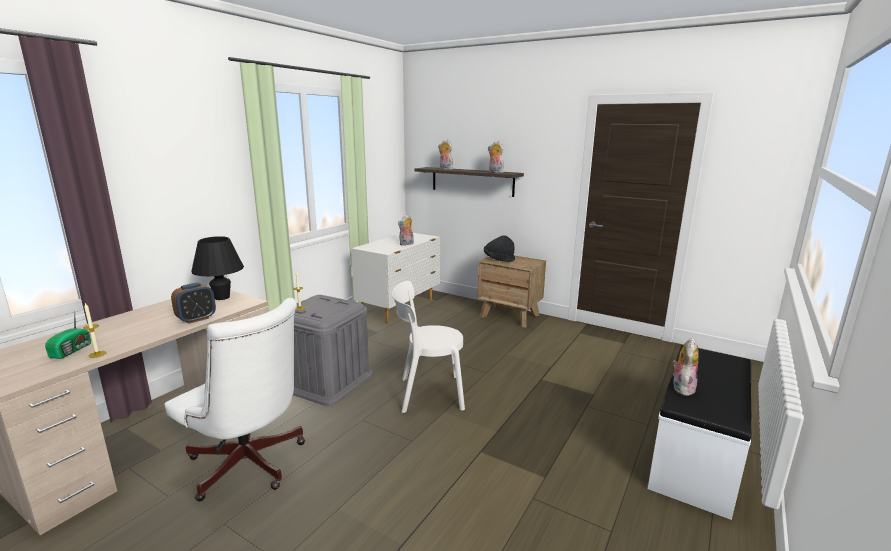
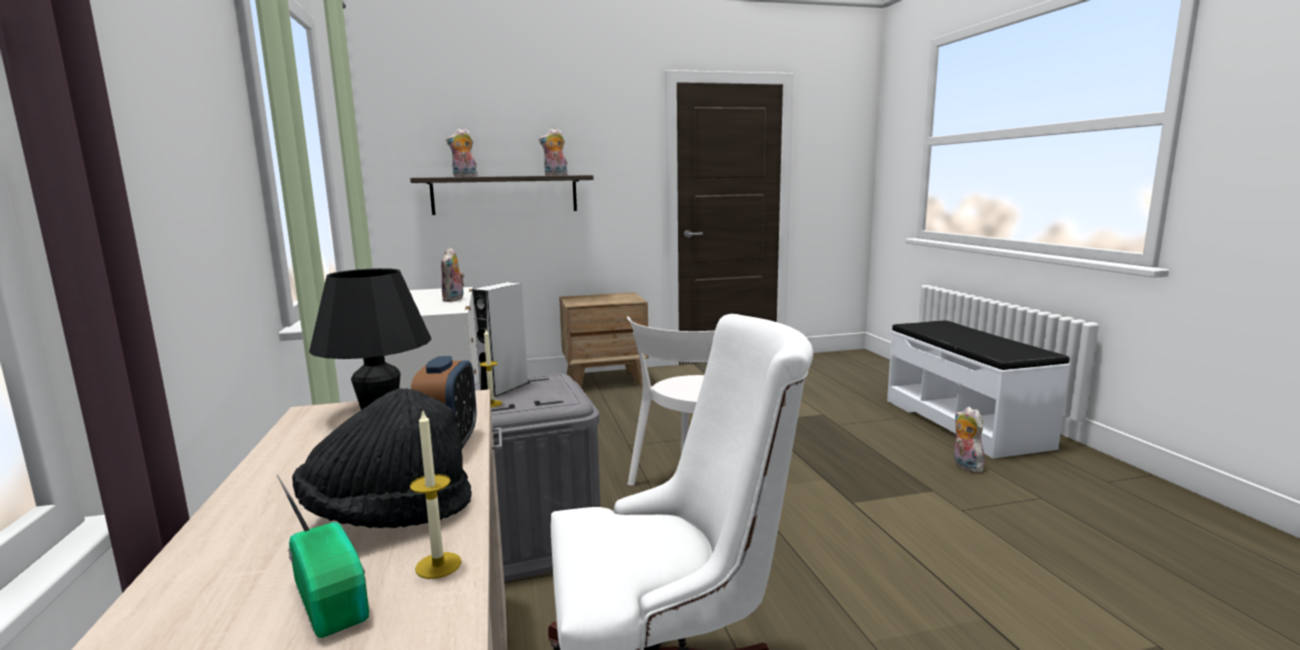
camera: 45 degrees left, 5 degrees down
(322, 302) = (504, 388): none -> grey speaker
(498, 259) = (584, 301): black hat -> black hat (389, 514)
(681, 387) = (973, 346): plush toy -> plush toy (964, 466)

